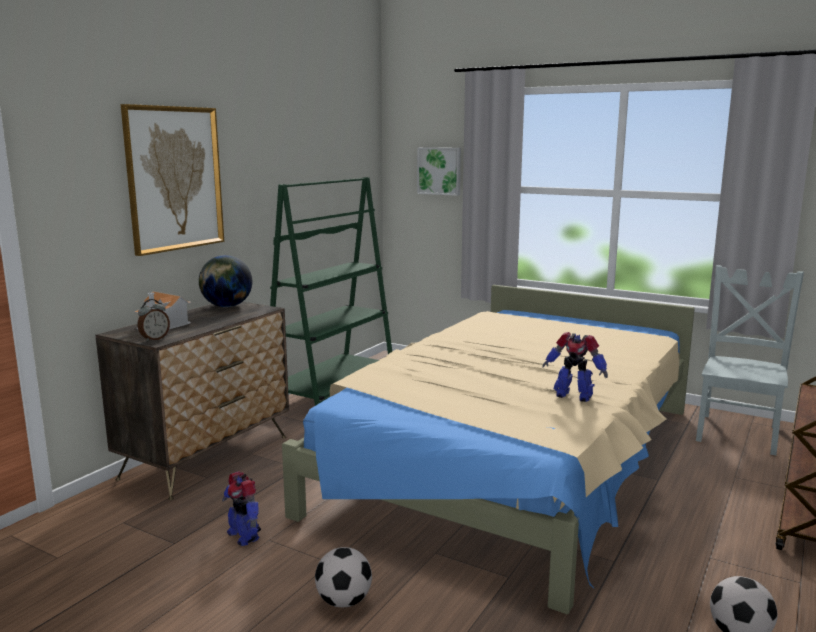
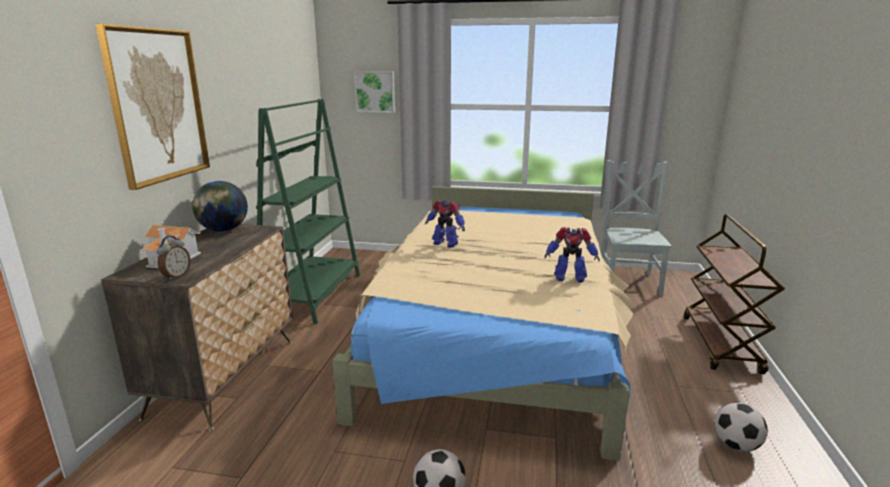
camera: 20 degrees left, 5 degrees up
(244, 535) = (308, 452): toy robot -> toy robot (445, 243)

